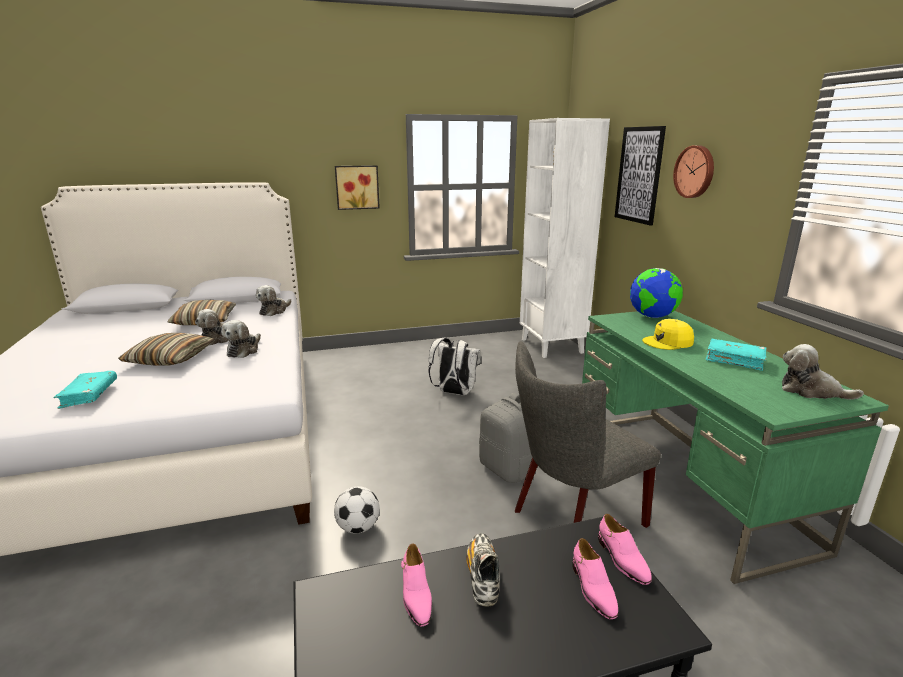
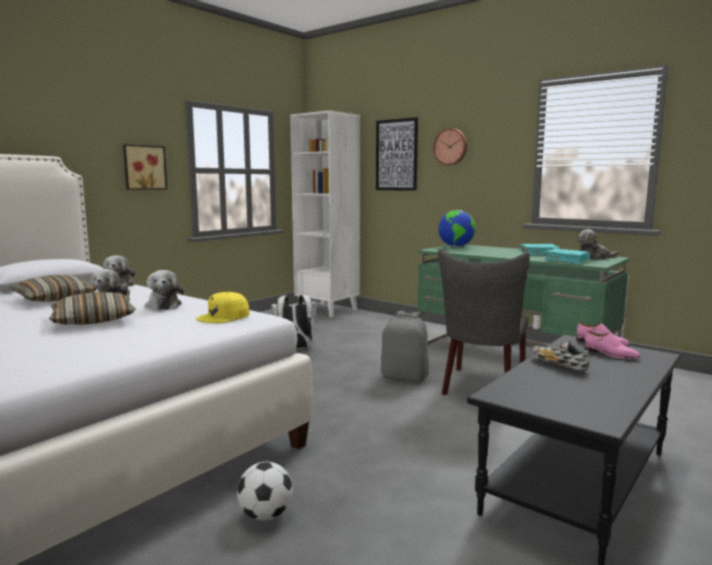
camera: 35 degrees left, 10 degrees down
(89, 395) = (74, 348): turquoise book -> turquoise book (566, 261)
(358, 527) = (350, 435): football -> football (265, 515)
(416, 595) = (543, 379): pink shoe -> none
(668, 342) = (491, 253): yellow cap -> yellow cap (224, 316)

